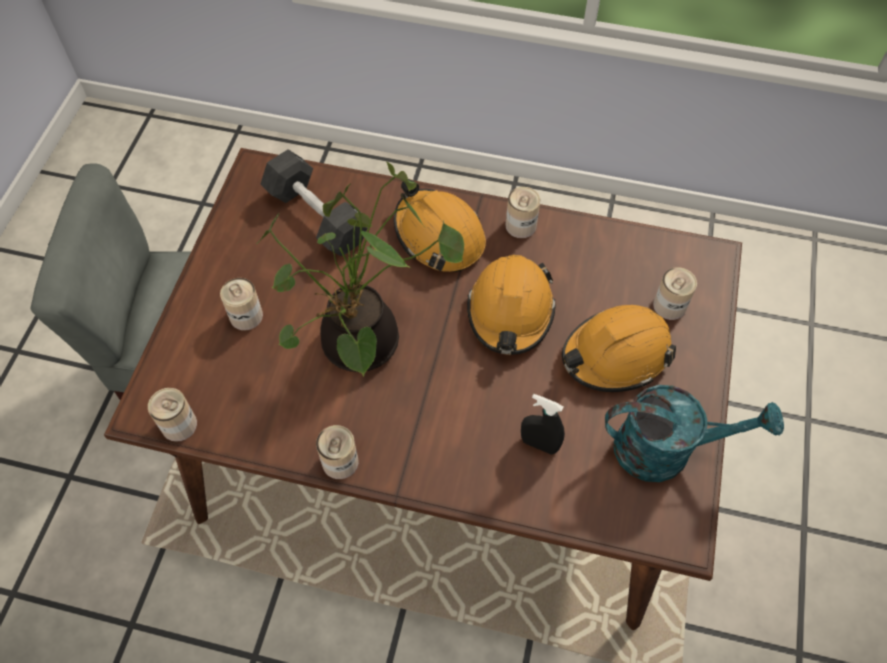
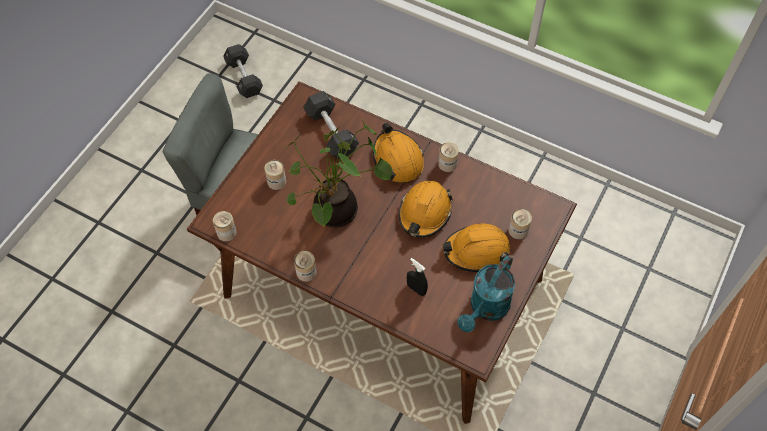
camera: 15 degrees right, 0 degrees up
(149, 180) = (244, 77): none -> black dumbbell
(667, 449) = (486, 309): turquoise watering can -> turquoise watering can turned 105 degrees clockwise

